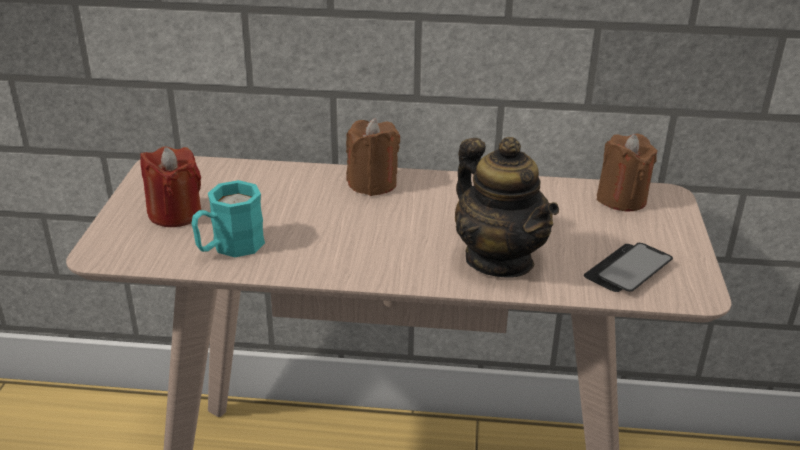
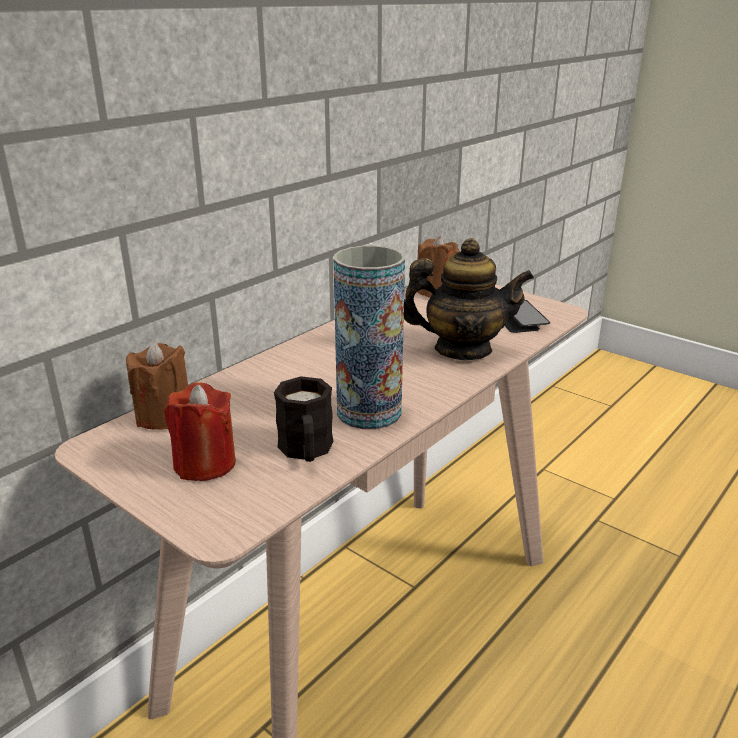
camera: 55 degrees left, 5 degrees down
(229, 247) = (306, 451): turquoise mug -> black mug
(318, 252) = (369, 412): none -> vase
(372, 184) = (294, 358): brown candle -> brown candle (164, 416)

